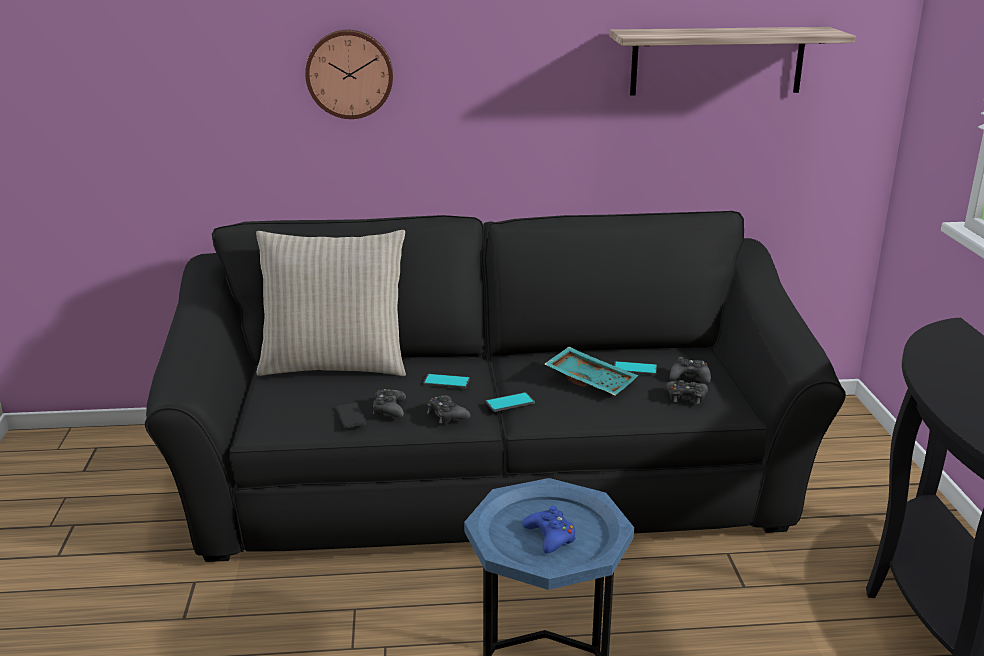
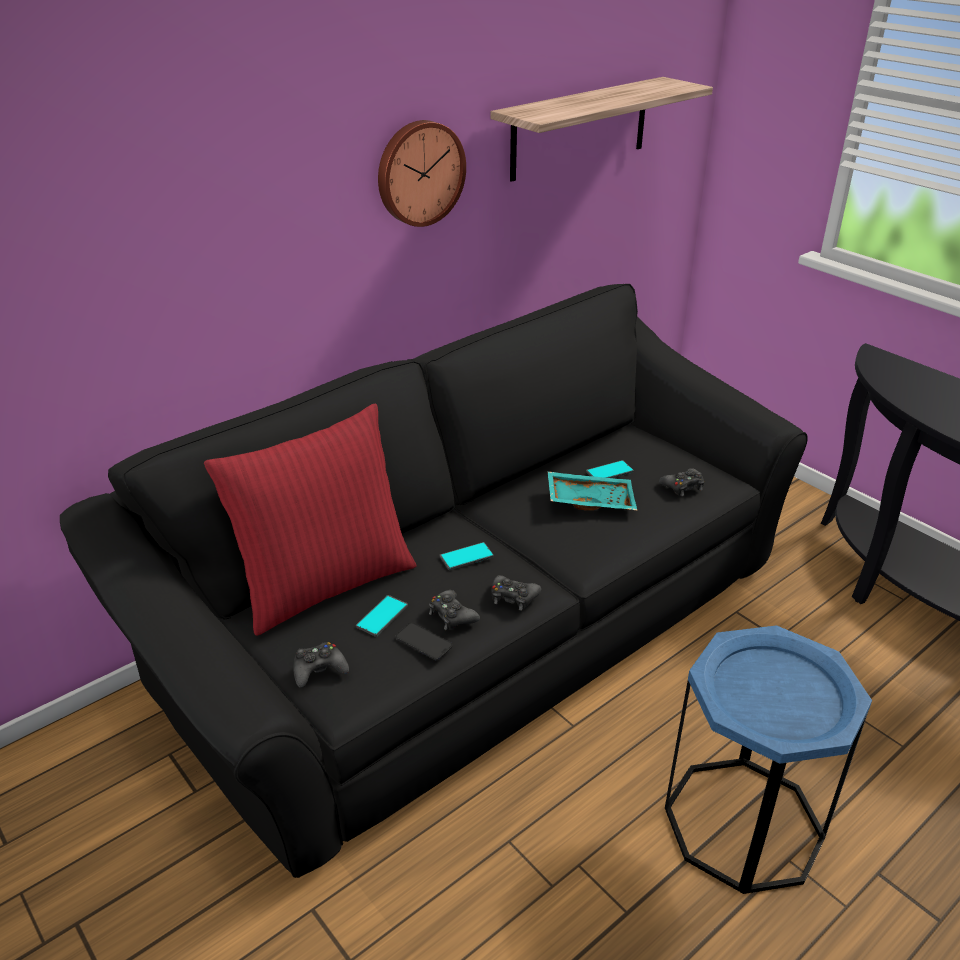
camera: 35 degrees left, 10 degrees up
(335, 365) = (325, 583): beige pillow -> red pillow
(349, 73) = (225, 219): wall clock -> wall clock (419, 173)
(510, 402) = (550, 556): phone -> phone (382, 616)
(550, 537) = (783, 696): blue game controller -> none
(689, 377) = (661, 463): black game controller -> black game controller (319, 670)

